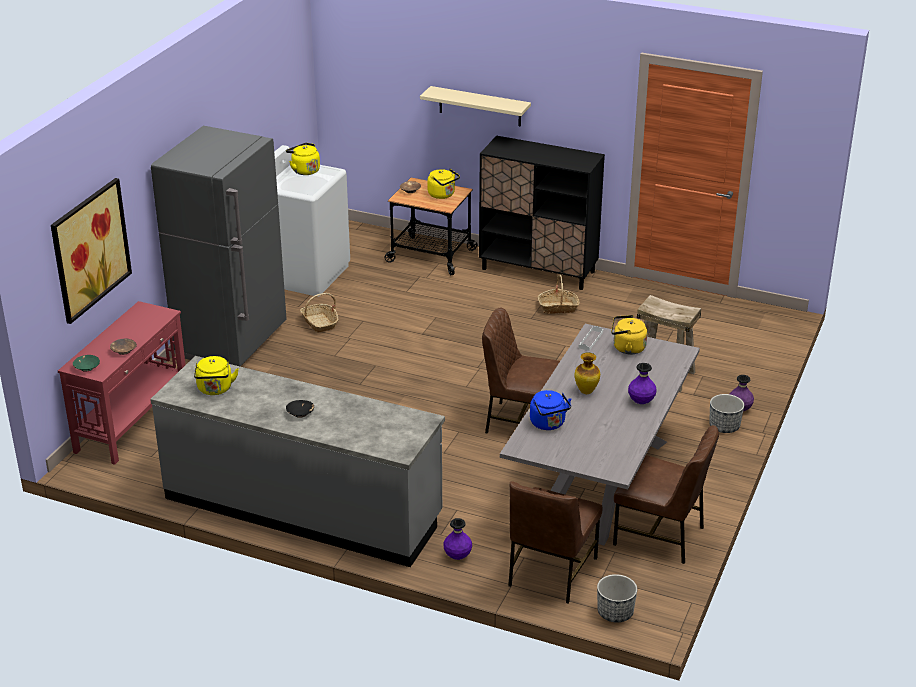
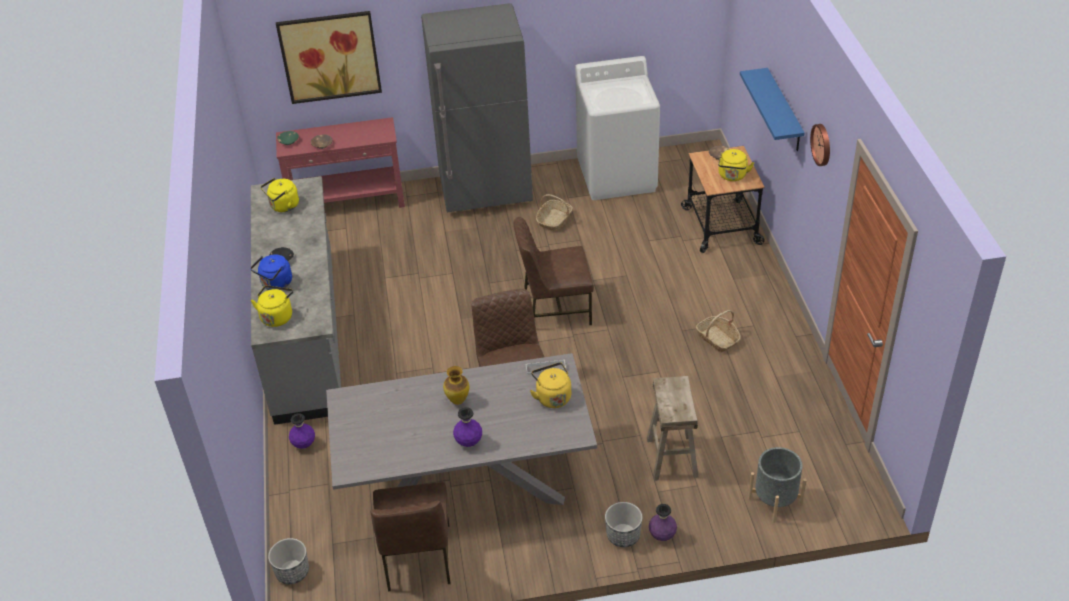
camera: 60 degrees right, 10 degrees up
(304, 170) = (631, 87): yellow kettle -> yellow kettle (277, 316)
(480, 106) = (784, 111): beige shelf -> blue shelf
(538, 270) = (768, 298): black cabinet -> none
(549, 424) = (389, 399): blue kettle -> blue kettle (276, 284)
(550, 572) = (319, 508): brown chair -> brown chair (555, 309)
(571, 93) = (822, 144): none -> wall clock
(748, 351) = (775, 501): none -> grey planter

